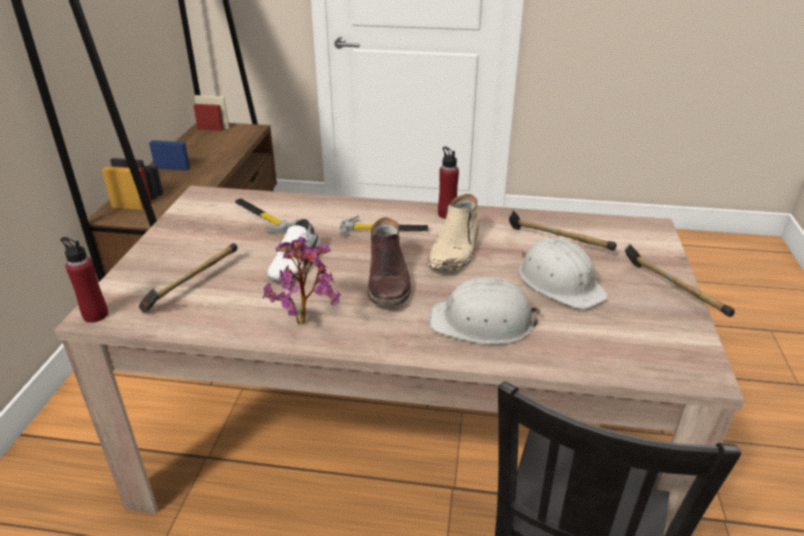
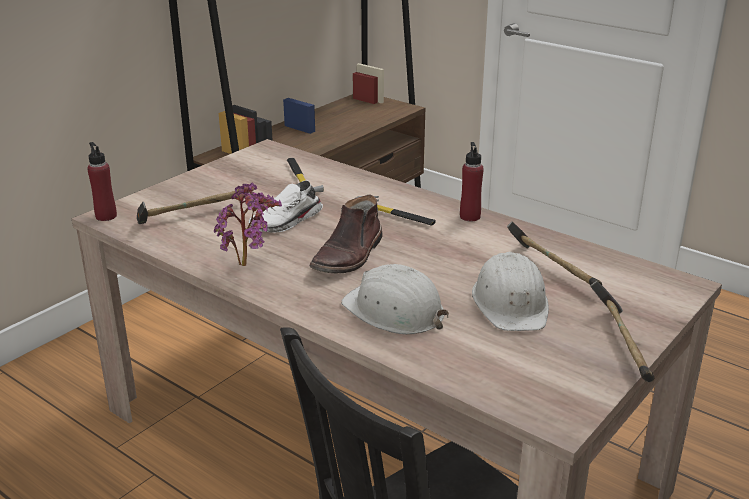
camera: 30 degrees right, 5 degrees down
(455, 252) = (438, 250): beige boot -> none

